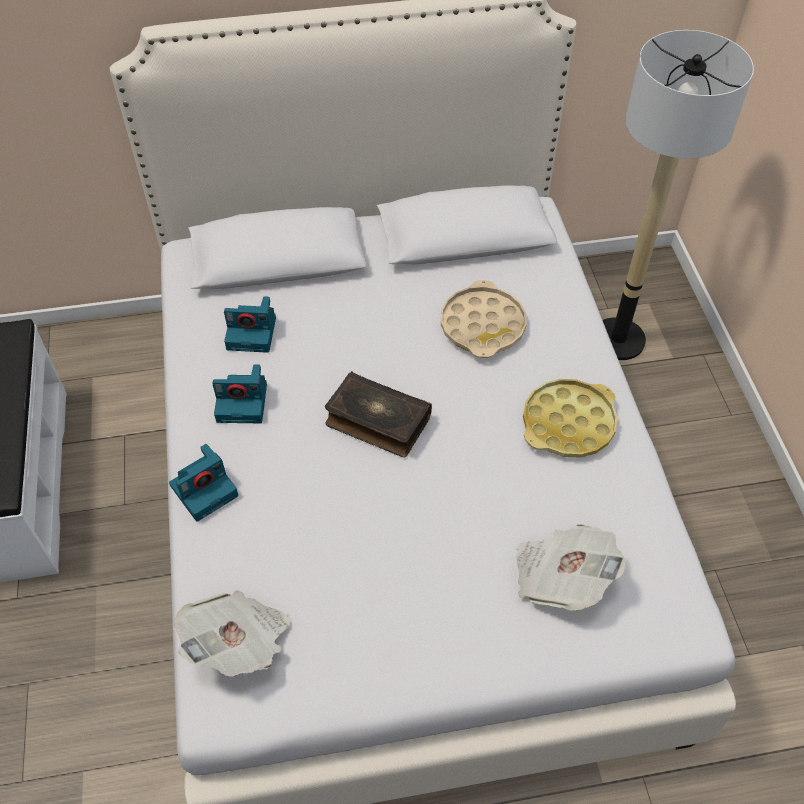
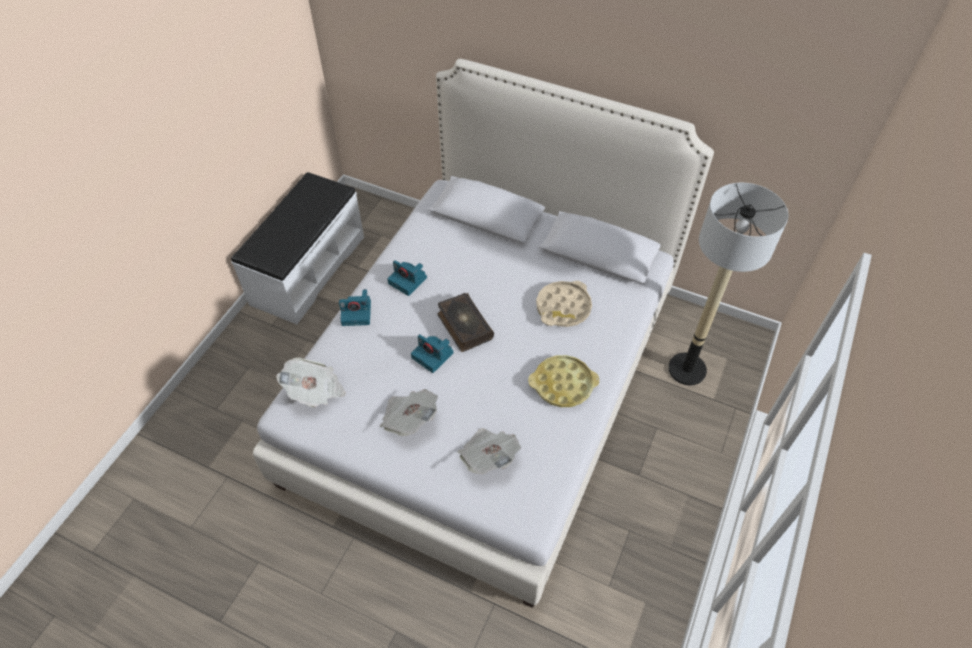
camera: 35 degrees right, 0 degrees up
(253, 333) = (441, 248): camera -> camera (433, 355)
(414, 594) = (409, 419): none -> newspaper

